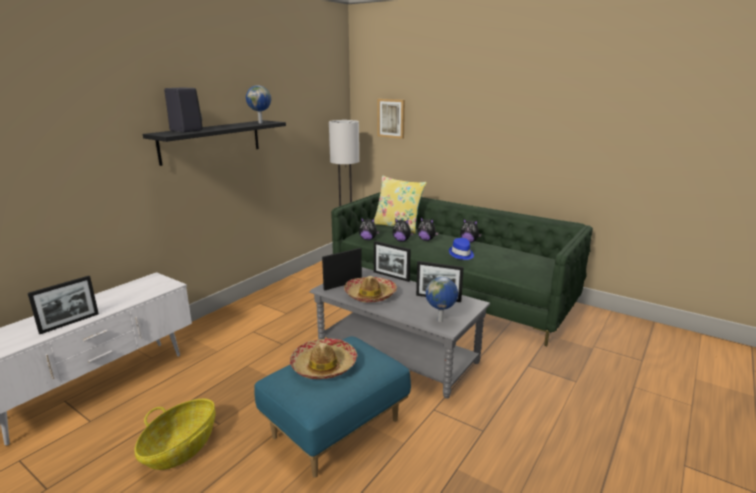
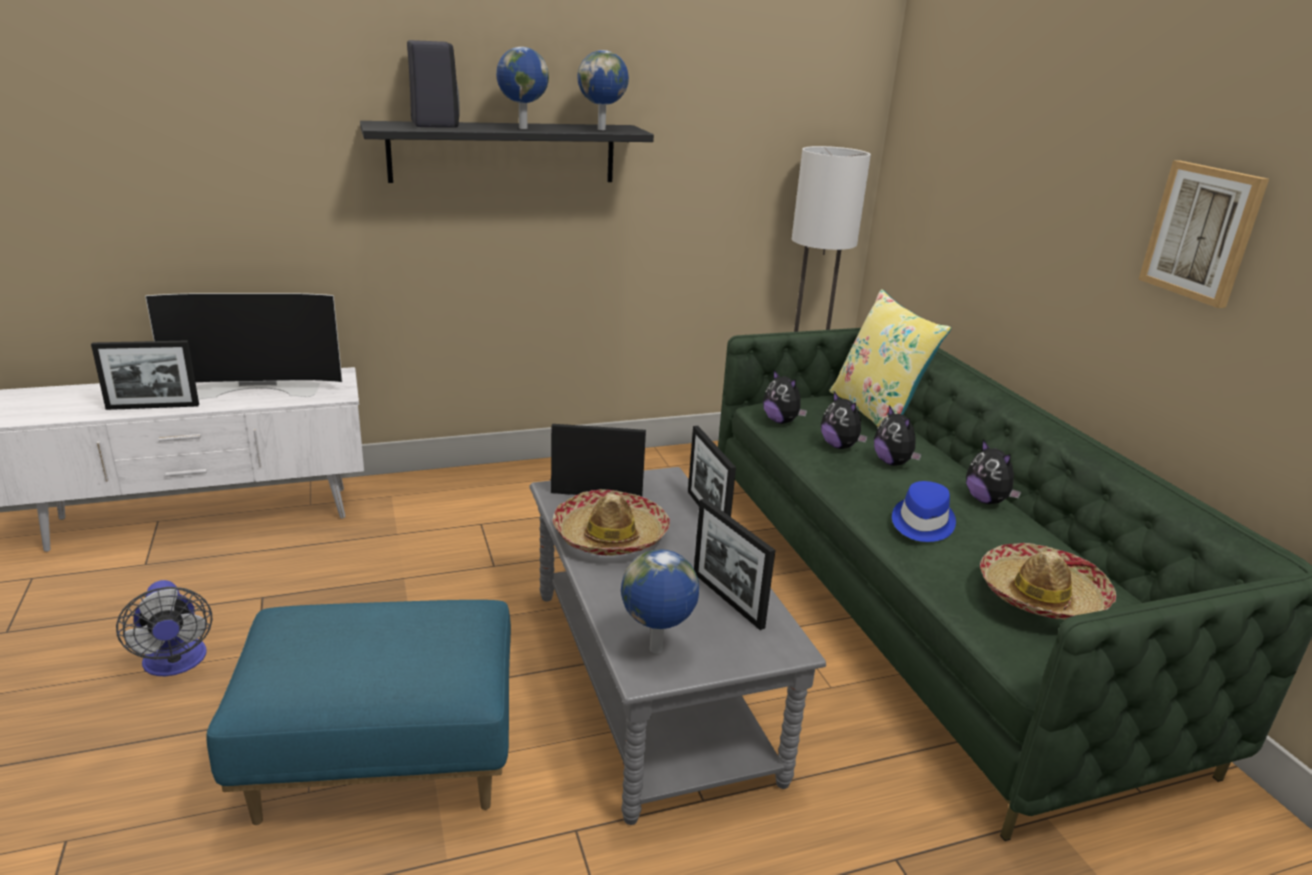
camera: 35 degrees right, 5 degrees up
(119, 296) = (258, 388): none -> television
(181, 448) = (176, 663): basket -> fan
(228, 126) = (522, 128): none -> globe
(324, 366) = (362, 633): hat -> hat (1041, 595)
(391, 118) = (949, 160): picture -> picture (1202, 232)

